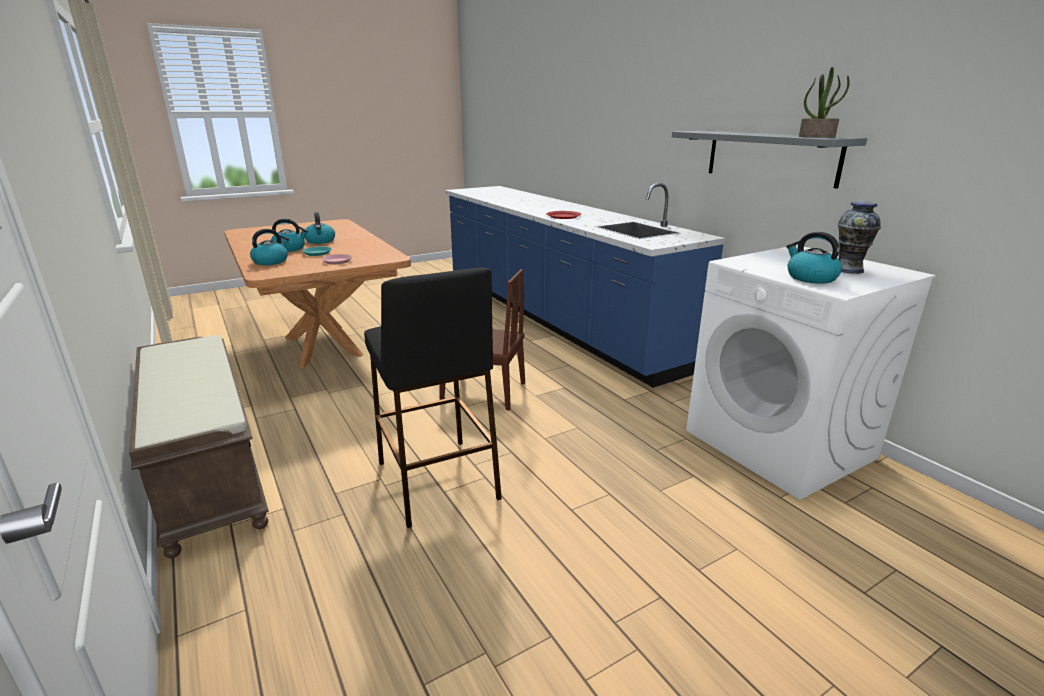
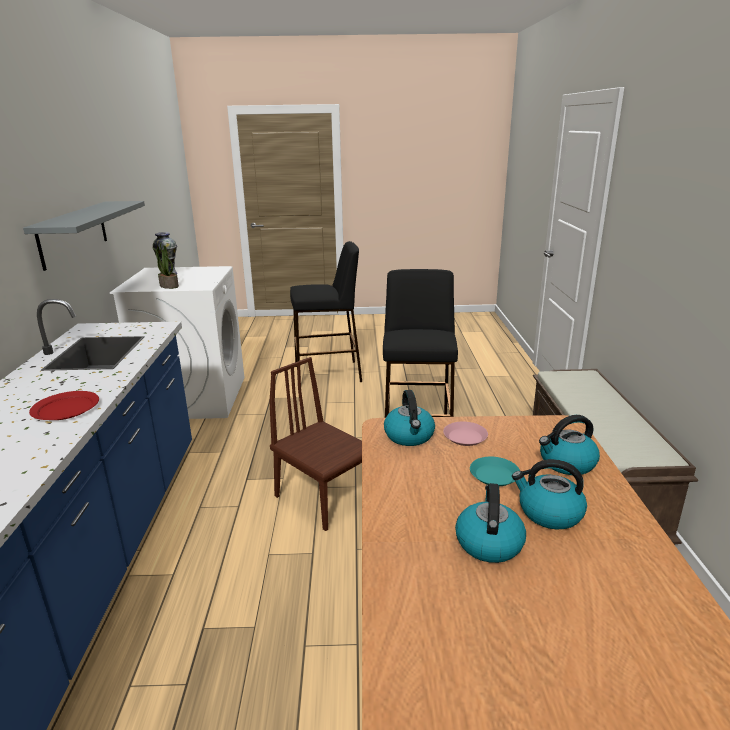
camera: 150 degrees left, 0 degrees up
(699, 569) = (328, 373): none -> black stool
(810, 278) = (205, 274): kettle -> kettle (409, 436)
(817, 136) = (118, 203): potted plant -> potted plant (168, 286)

